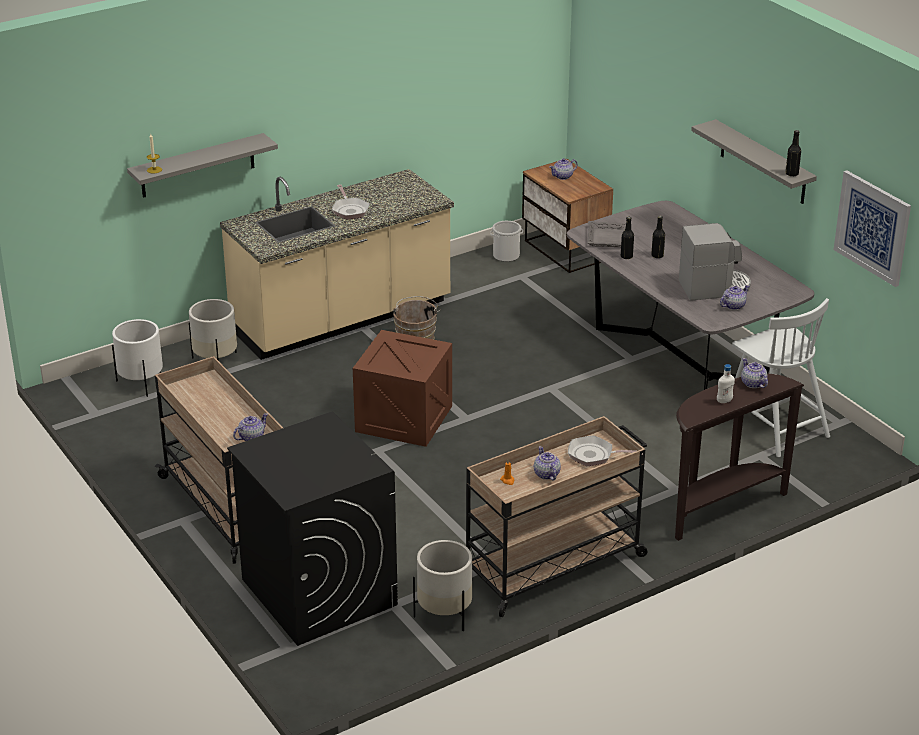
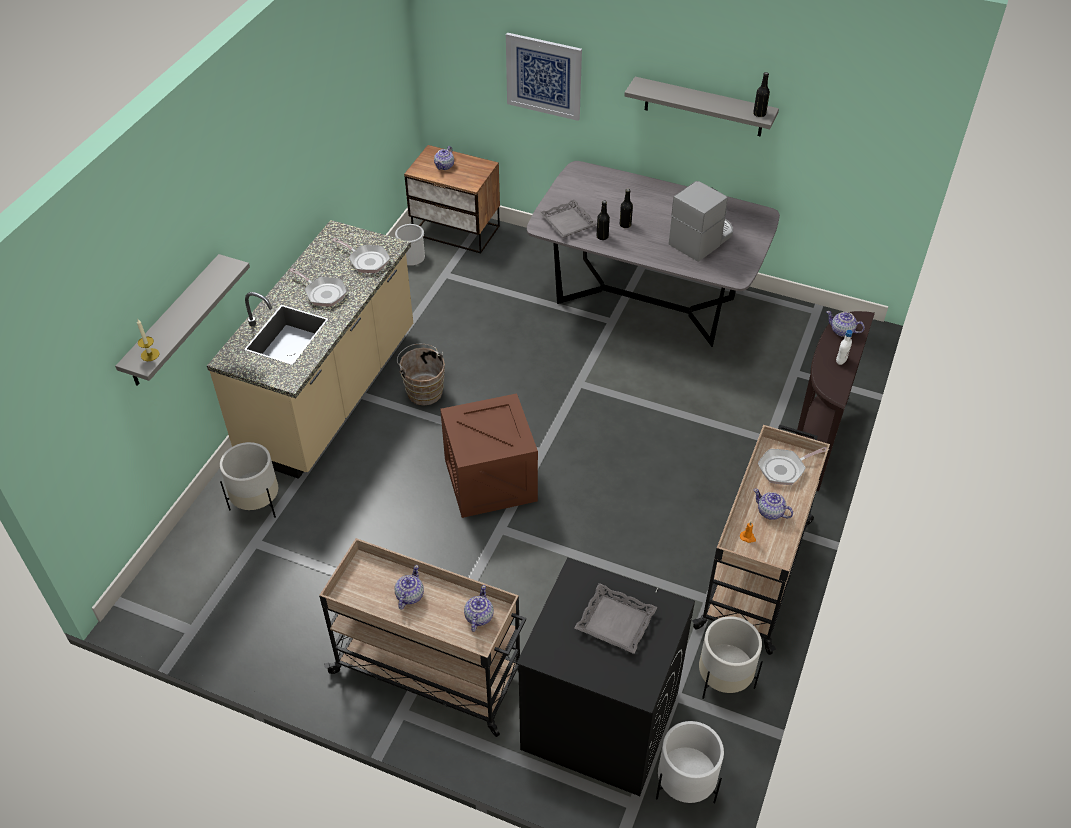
camera: 35 degrees left, 15 degrees up
(141, 383) = (205, 567): white planter -> white planter (685, 784)
(320, 457) = (615, 622): none -> grey tray
(405, 202) = (367, 260): none -> frying pan
(733, 306) = (735, 252): teapot -> teapot (409, 596)
(774, 425) = (775, 336): white chair -> none
(872, 227) = (854, 143): picture -> picture (544, 76)

